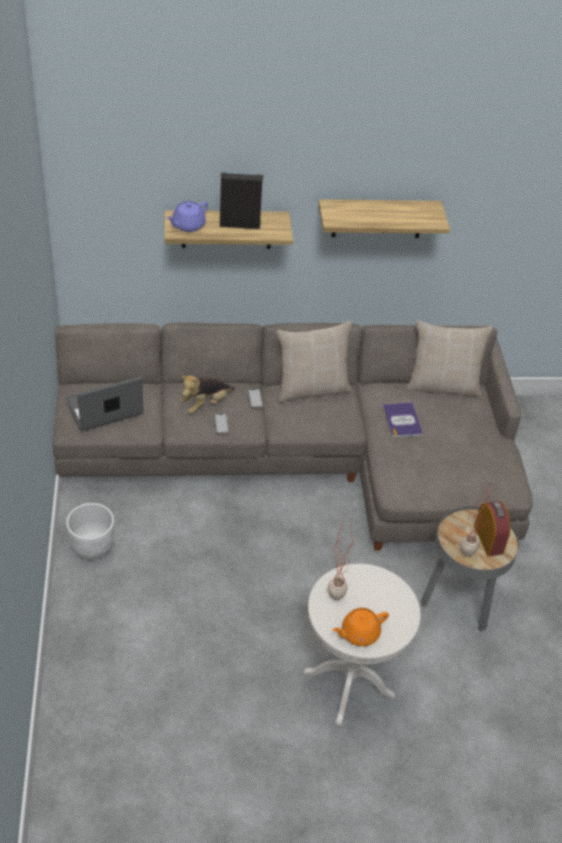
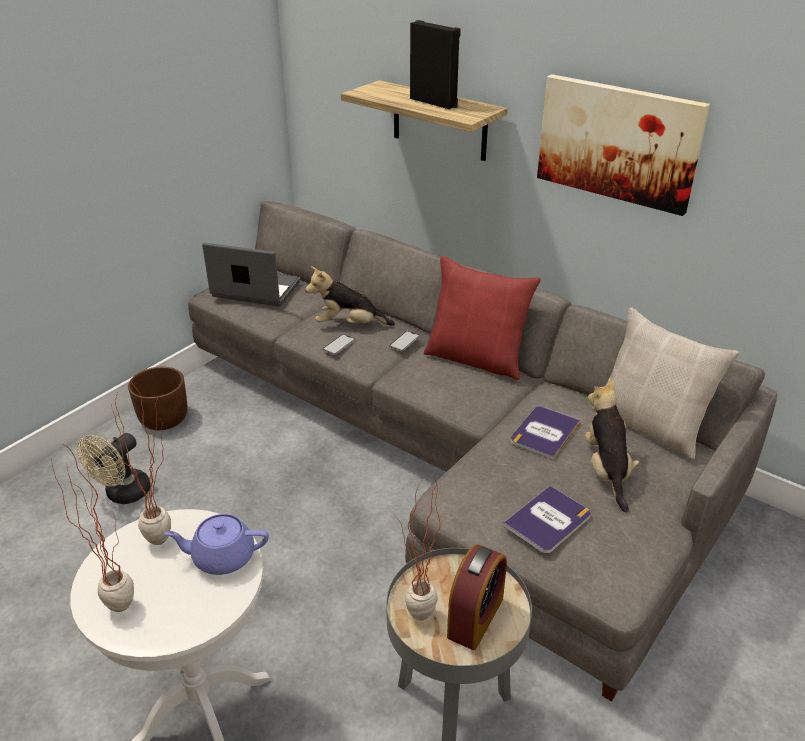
camera: 45 degrees right, 10 degrees down
(92, 546) = (164, 418): white planter -> brown planter
(141, 612) = (123, 495): none -> beige fan
(188, 225) = (380, 91): purple teapot -> purple teapot (222, 557)
(312, 388) = (476, 358): beige pillow -> red pillow
(359, 633) = (117, 599): orange teapot -> potted plant
(377, 218) = (618, 142): shelf -> picture
(451, 426) = (606, 470): none -> plush toy
(456, 472) = (548, 520): none -> book

